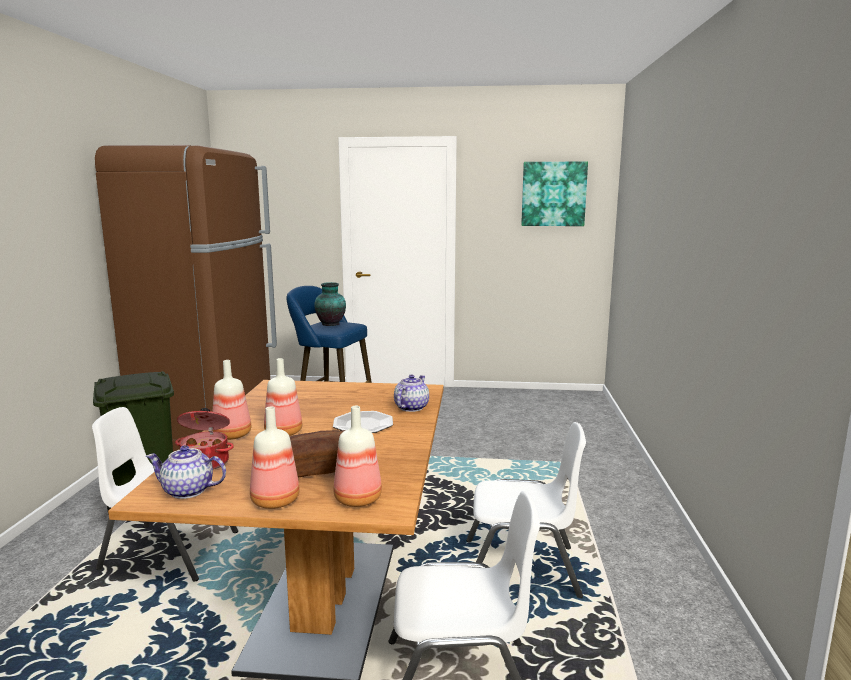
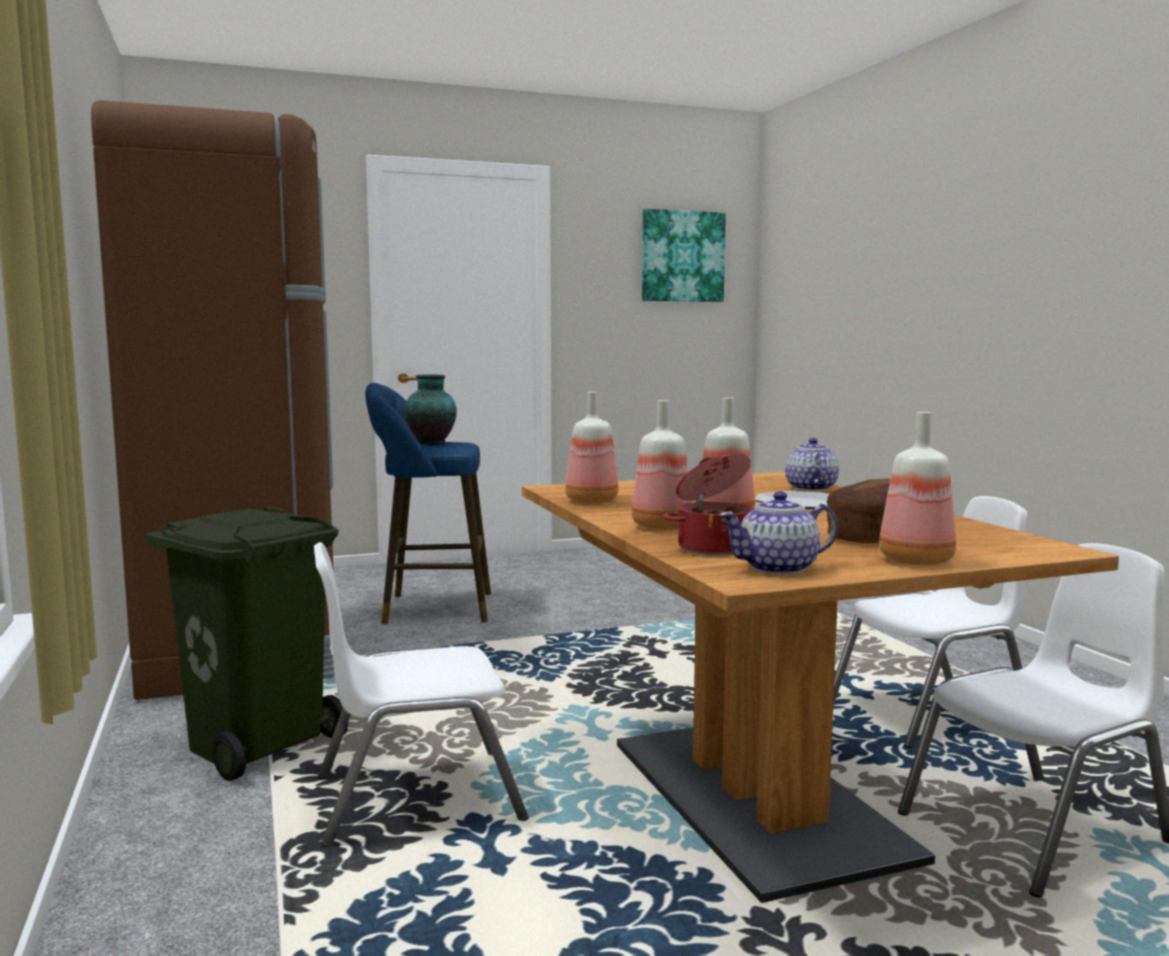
camera: 25 degrees left, 5 degrees down
(356, 499) = (998, 548): bottle -> bottle (590, 501)

